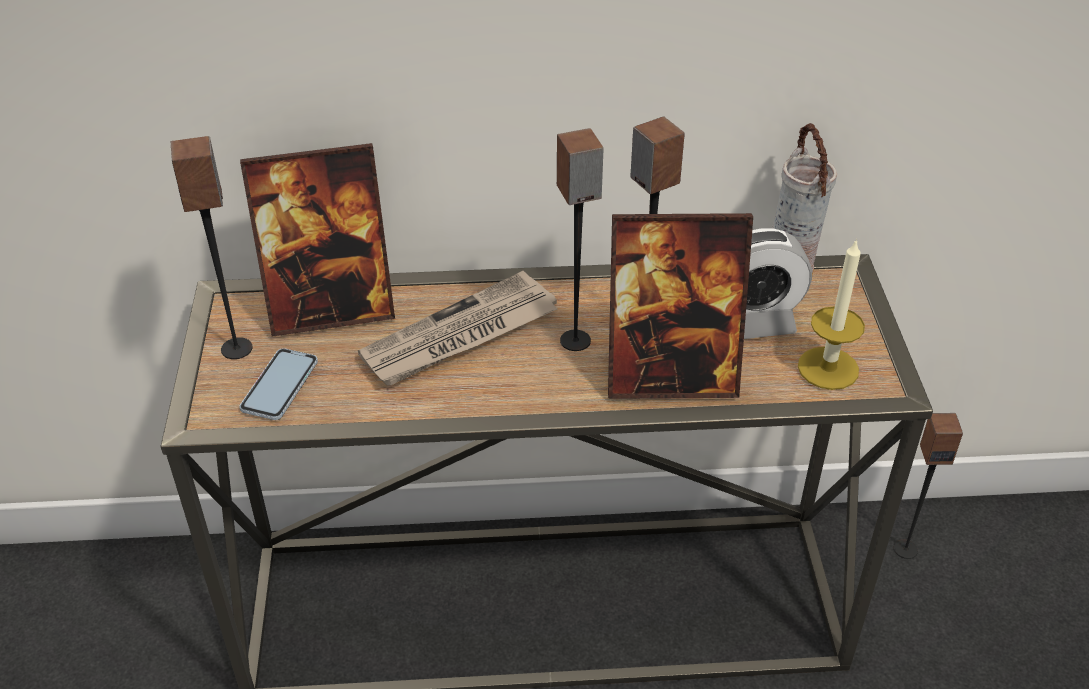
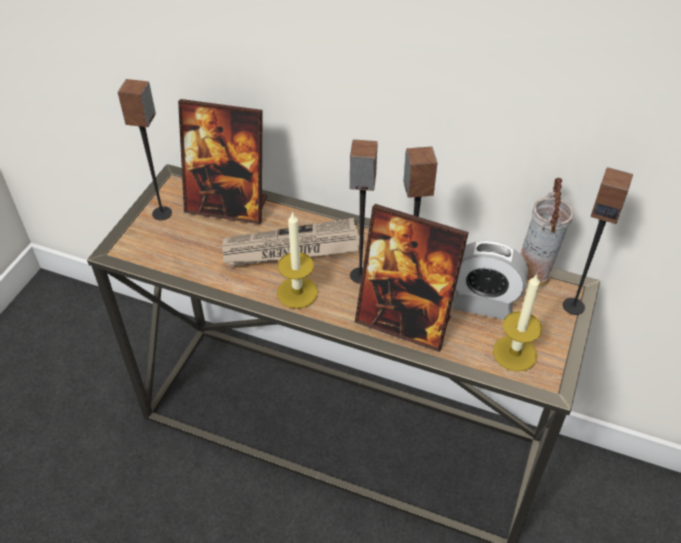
camera: 25 degrees right, 5 degrees up
(279, 385) = (170, 244): phone -> none
(506, 388) = (297, 292): none -> candle
(905, 549) = (598, 486): speaker -> speaker (573, 306)

